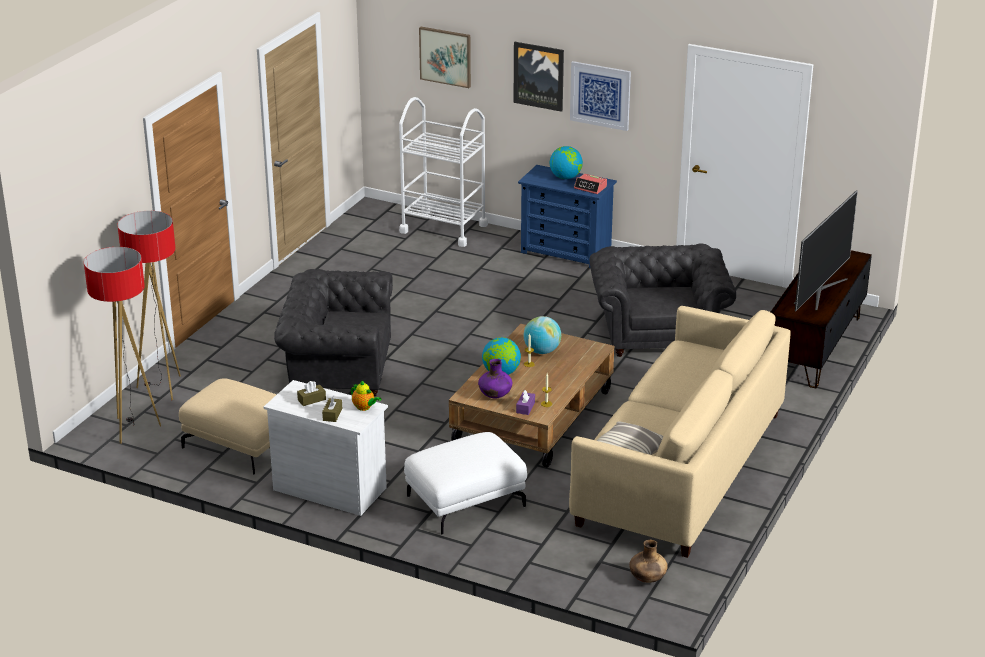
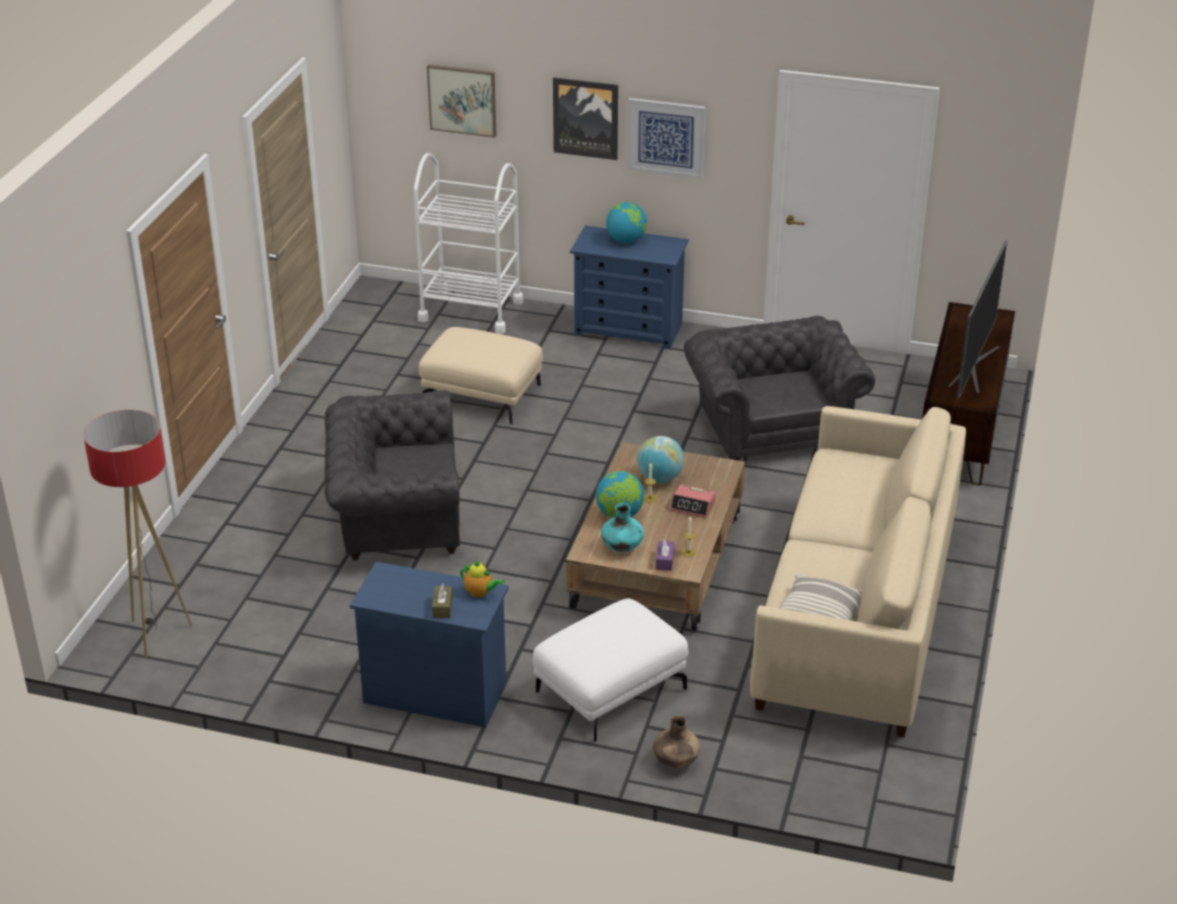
camera: 10 degrees left, 5 degrees up
(162, 388) = (179, 570): floor lamp -> none
(241, 443) = (303, 640): beige ottoman -> beige ottoman (482, 394)
(311, 400) = (409, 588): brown tissue box -> none
(329, 488) = (434, 692): white dresser -> blue dresser
(495, 395) = (622, 547): purple vase -> turquoise vase
(590, 188) = (660, 252): alarm clock -> alarm clock (693, 506)
(647, 578) = (865, 773): brown vase -> brown vase (676, 761)

